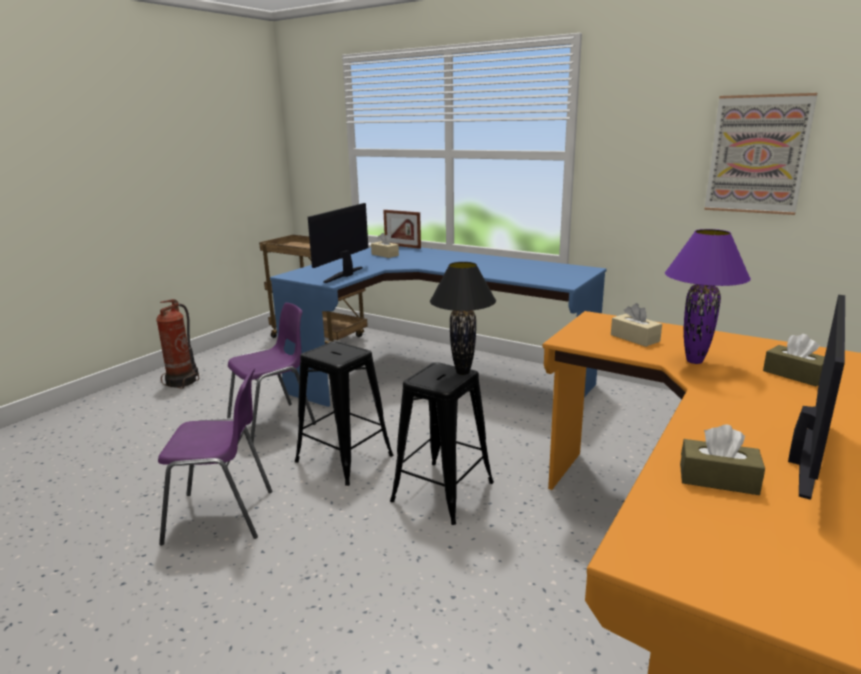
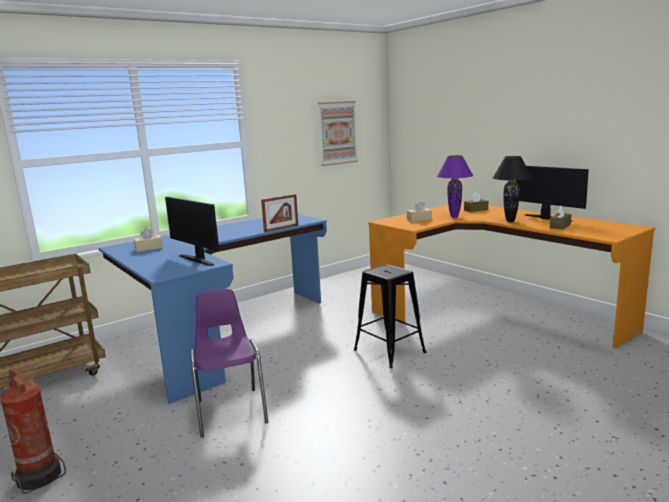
camera: 70 degrees left, 5 degrees down
(223, 516) = (373, 436): purple chair -> none
(344, 458) = (323, 380): black stool -> none
(402, 246) = (127, 243): picture frame -> picture frame (281, 228)
(462, 372) = (385, 266): black table lamp -> black table lamp (510, 221)

